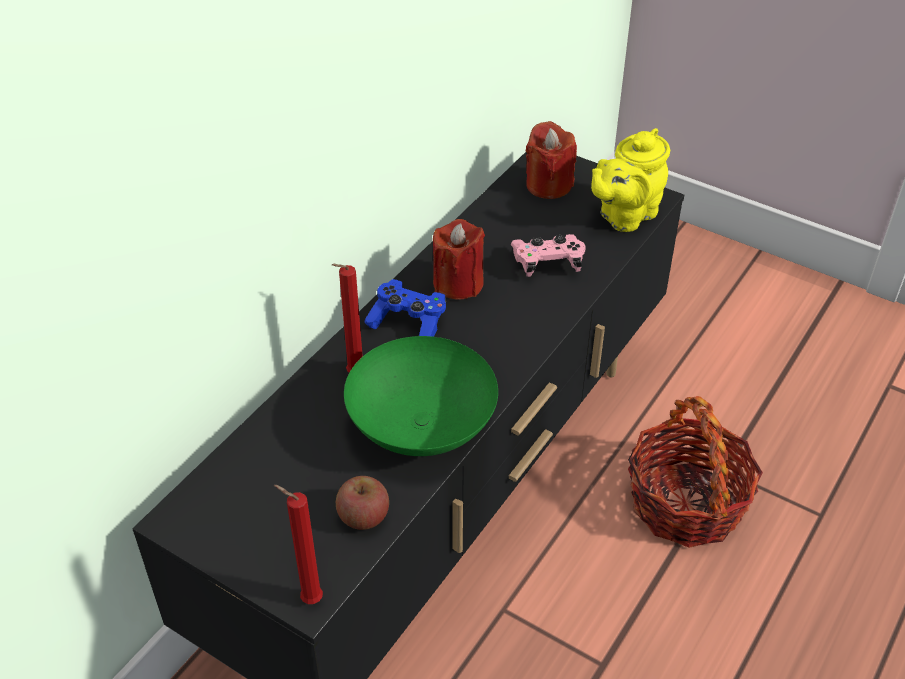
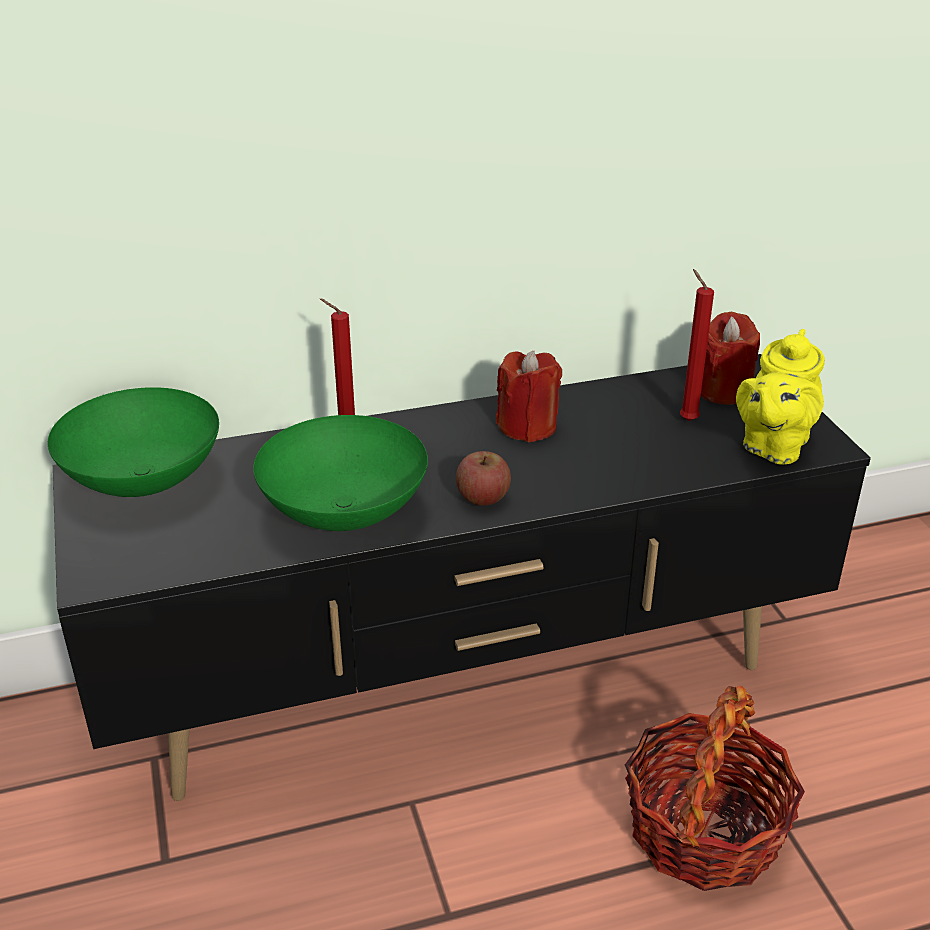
camera: 40 degrees right, 10 degrees down
(233, 493) = (144, 480): none -> green bowl
(308, 599) = (91, 579): red candle -> red candle (686, 419)
(363, 516) = (210, 548): apple -> apple (483, 497)
(408, 322) = (442, 434): blue game controller -> none
(547, 263) = (635, 449): pink game controller -> none
(624, 216) = (773, 446): yellow teapot -> yellow teapot turned 60 degrees counterclockwise

